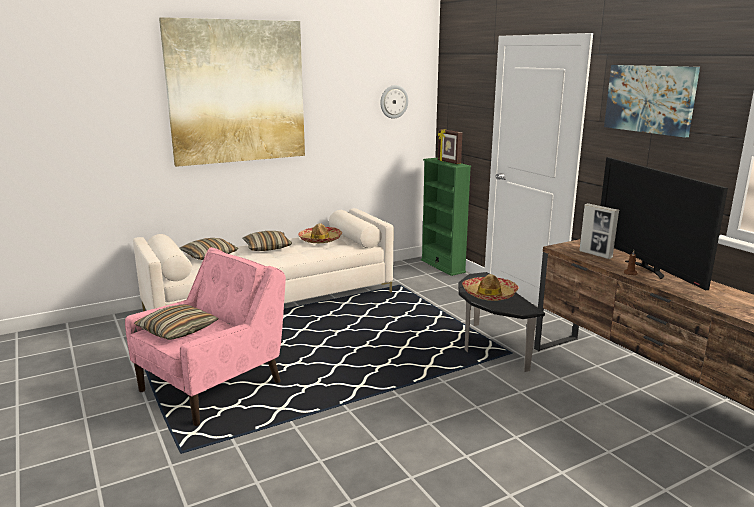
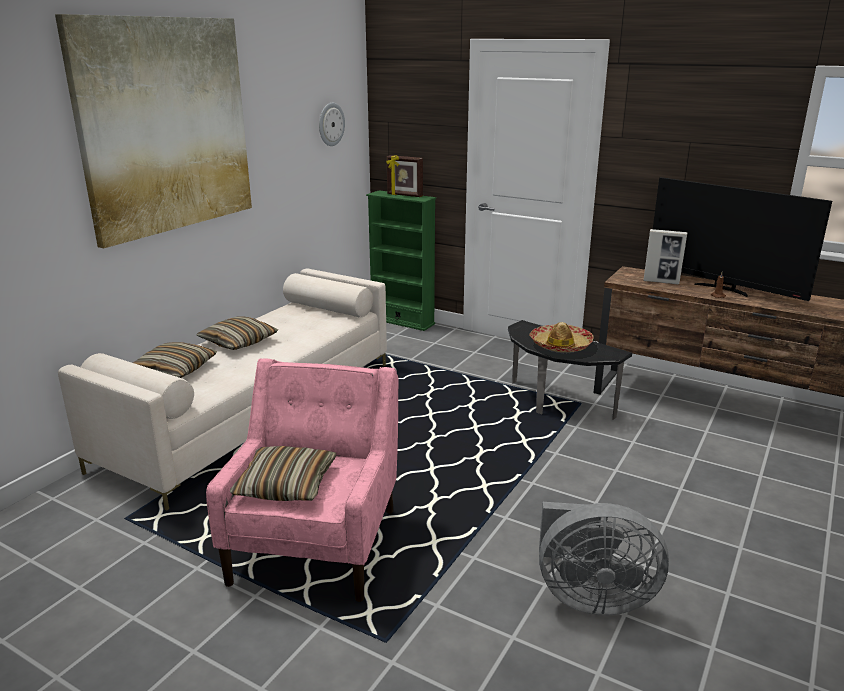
camera: 30 degrees left, 5 degrees up
(320, 240) = (293, 317): hat -> none
(340, 480) = (590, 597): none -> grey fan
(650, 99) = (688, 112): picture -> none

